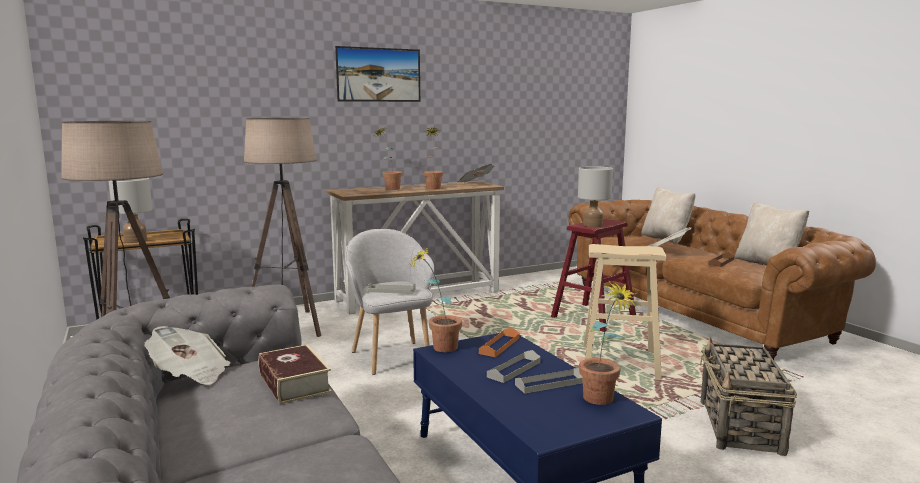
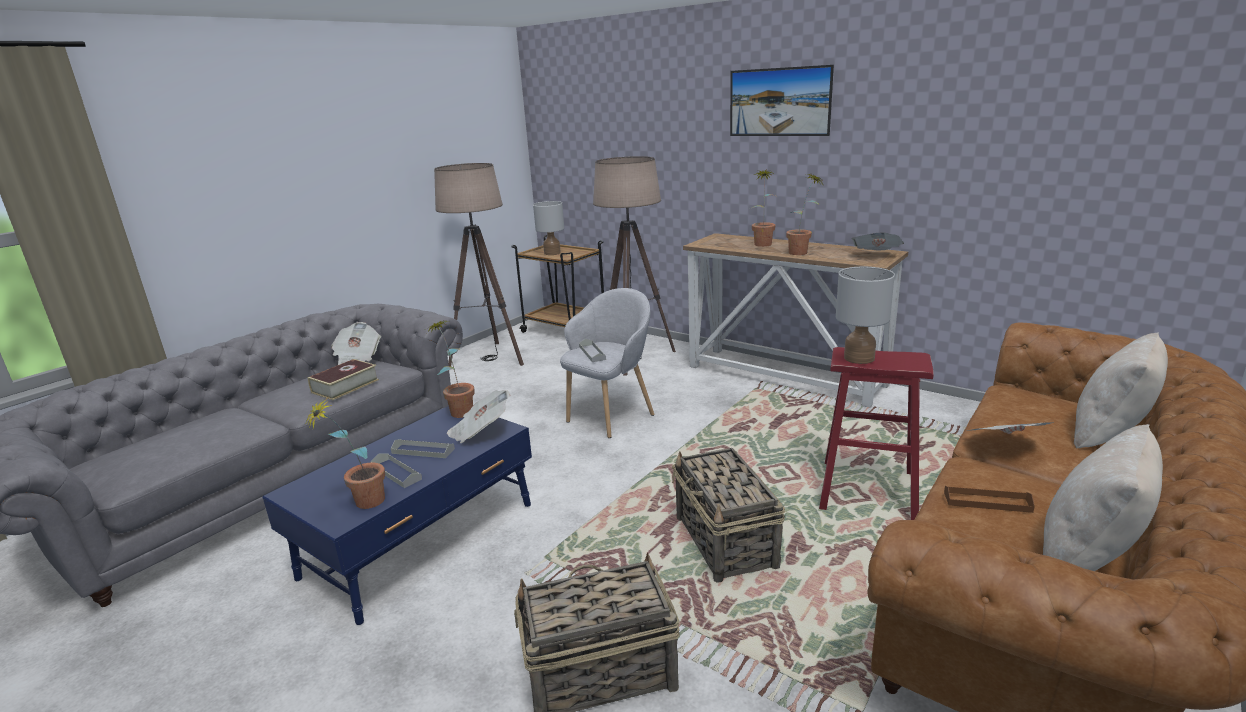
camera: 65 degrees right, 10 degrees up
(499, 345) = (480, 431): orange tray -> newspaper
(620, 362) = (726, 542): beige stool -> basket

